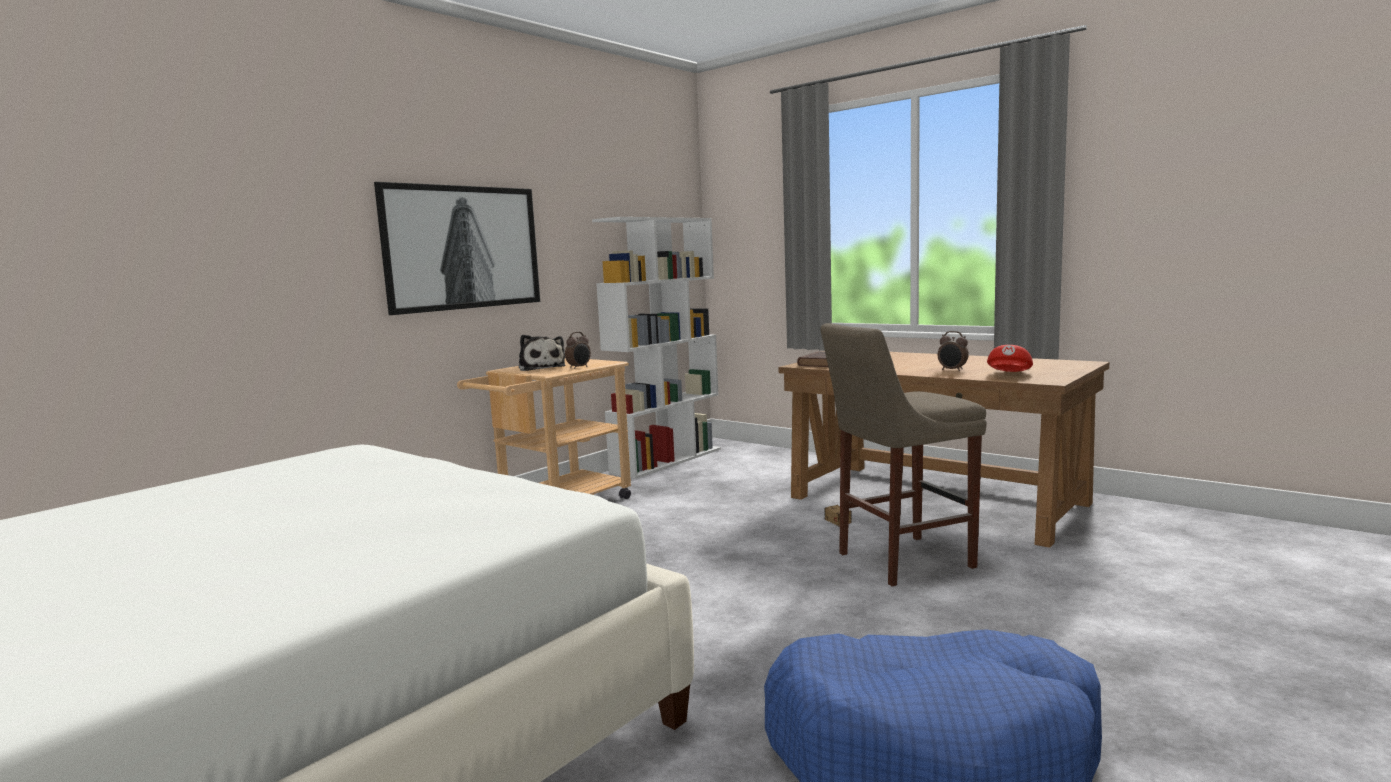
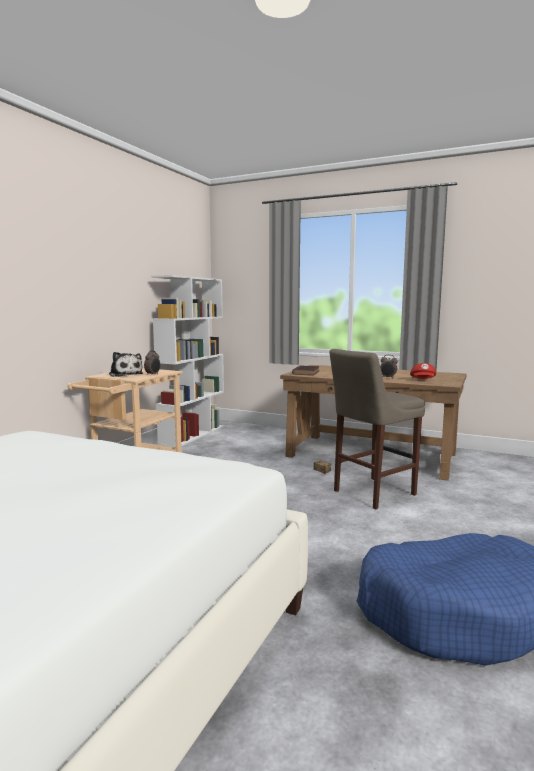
camera: 15 degrees left, 0 degrees up
(463, 247) = (71, 290): picture -> none

